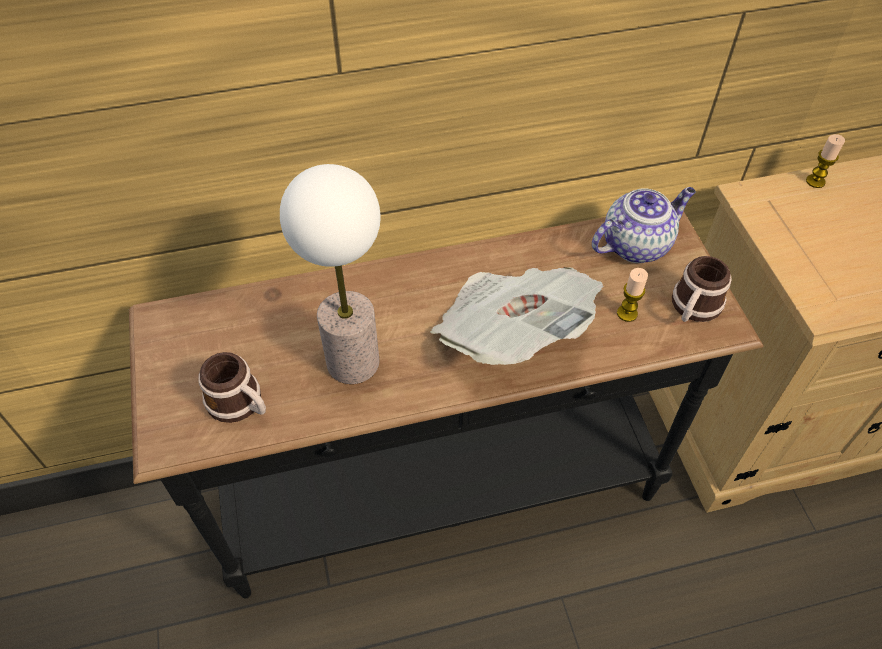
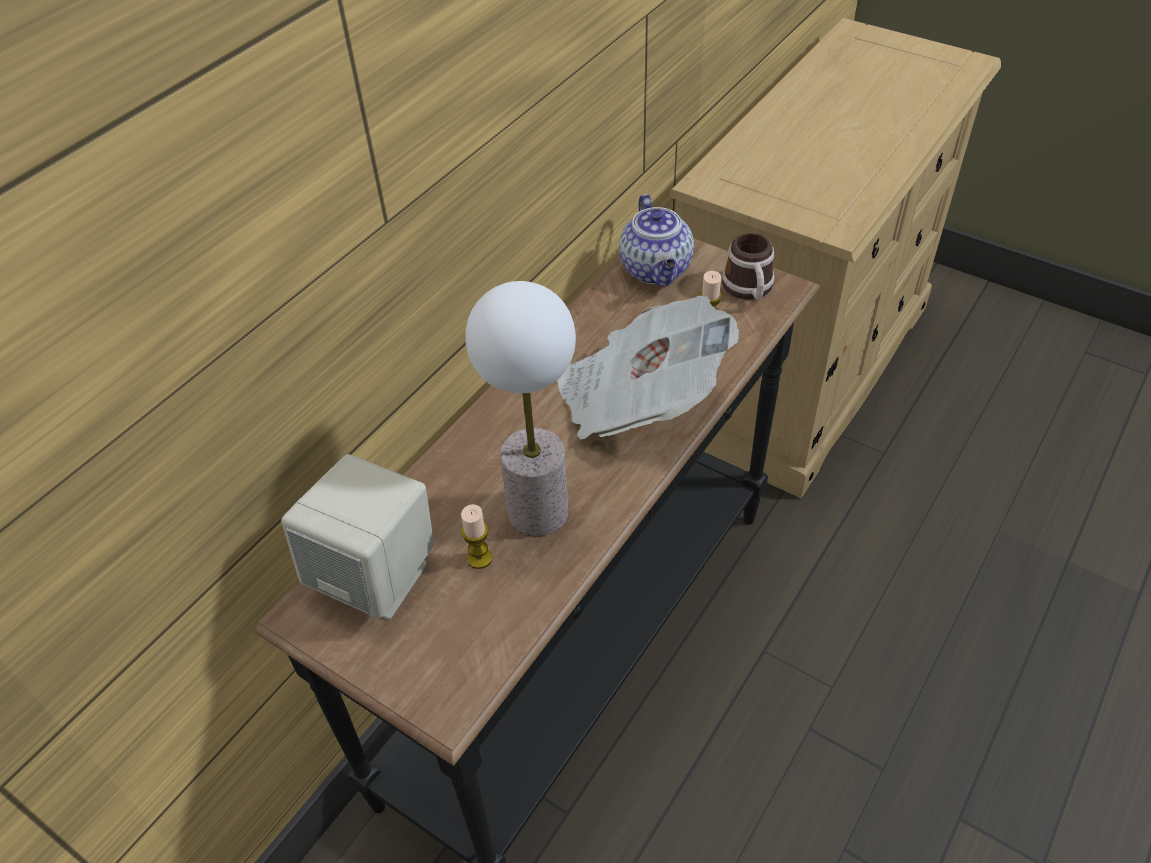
camera: 40 degrees left, 5 degrees down
(218, 328) = (377, 576): none -> beige speaker
(240, 404) = (479, 619): mug -> none
(636, 244) = (657, 270): teapot -> teapot turned 150 degrees clockwise
(815, 181) = (736, 146): candle -> candle (479, 558)

